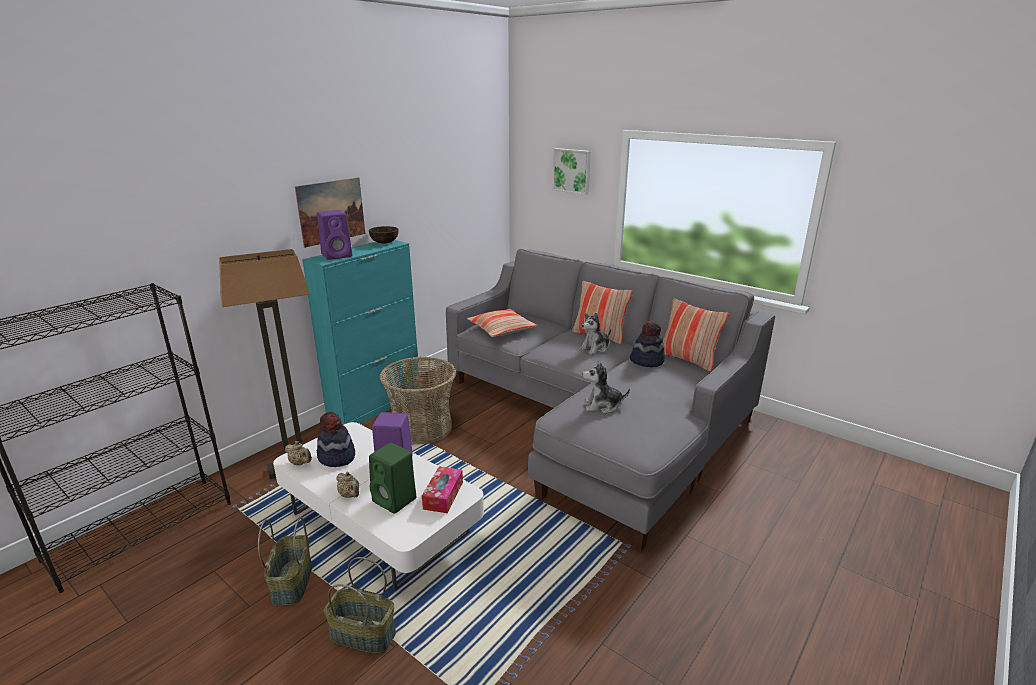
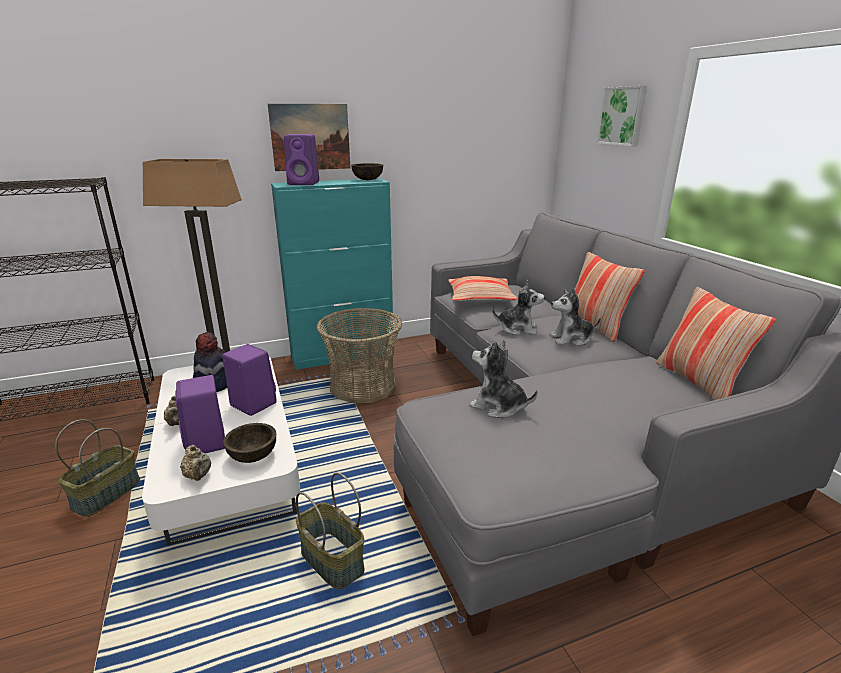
camera: 30 degrees right, 0 degrees up
(300, 463) = (182, 379): beige teapot -> beige teapot (198, 476)
(362, 635) = (92, 580): basket -> basket (331, 560)
(395, 500) = (206, 444): green speaker -> purple speaker
(443, 495) = (253, 456): tissue box -> brown bowl
(553, 349) = (517, 329): none -> plush toy
(647, 361) = (625, 368): hat -> none

